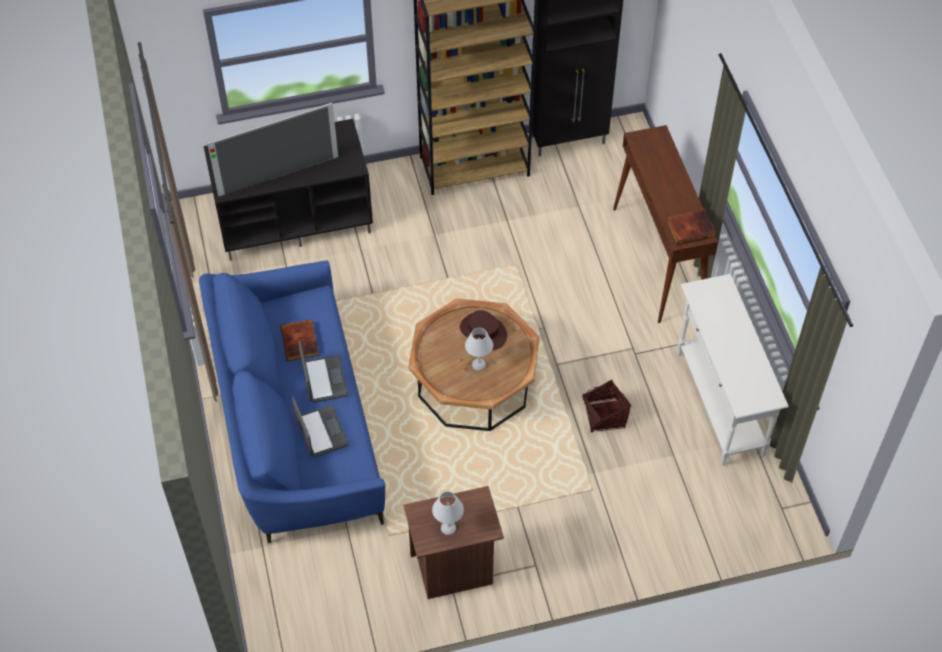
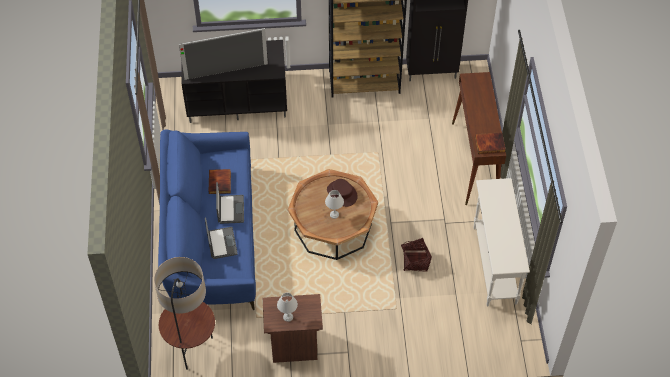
camera: 10 degrees right, 0 degrees up
(302, 599) = (192, 349): none -> floor lamp

